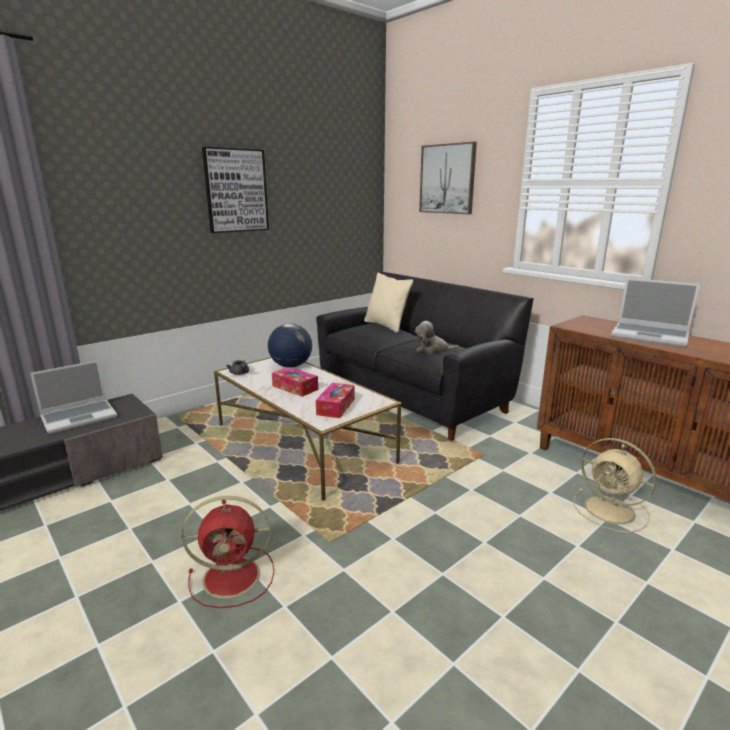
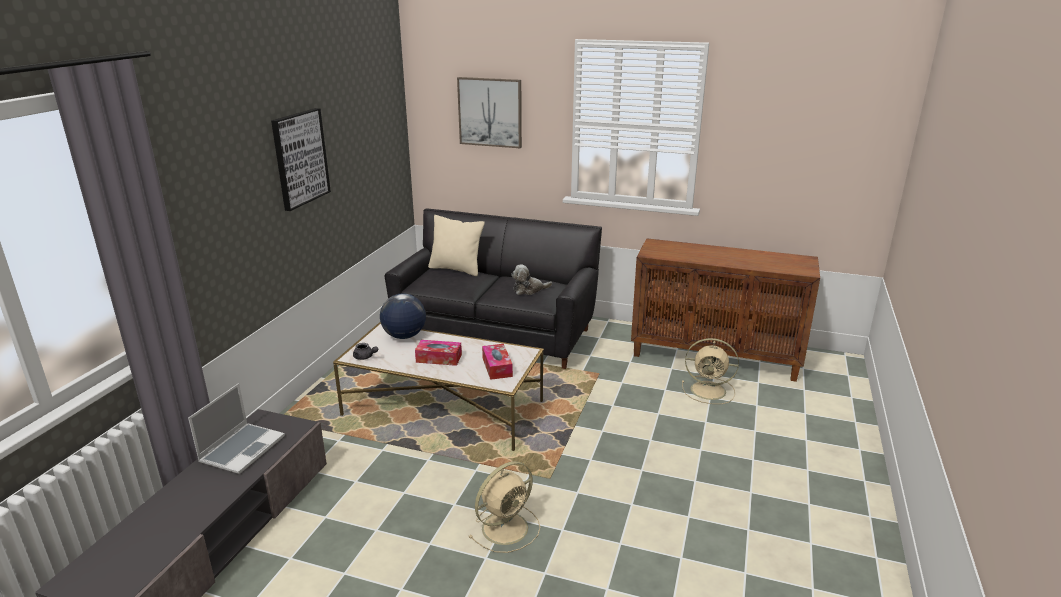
camera: 30 degrees left, 5 degrees up
(234, 576) = (506, 527): red fan -> beige fan
(650, 336) = (708, 253): laptop -> none

